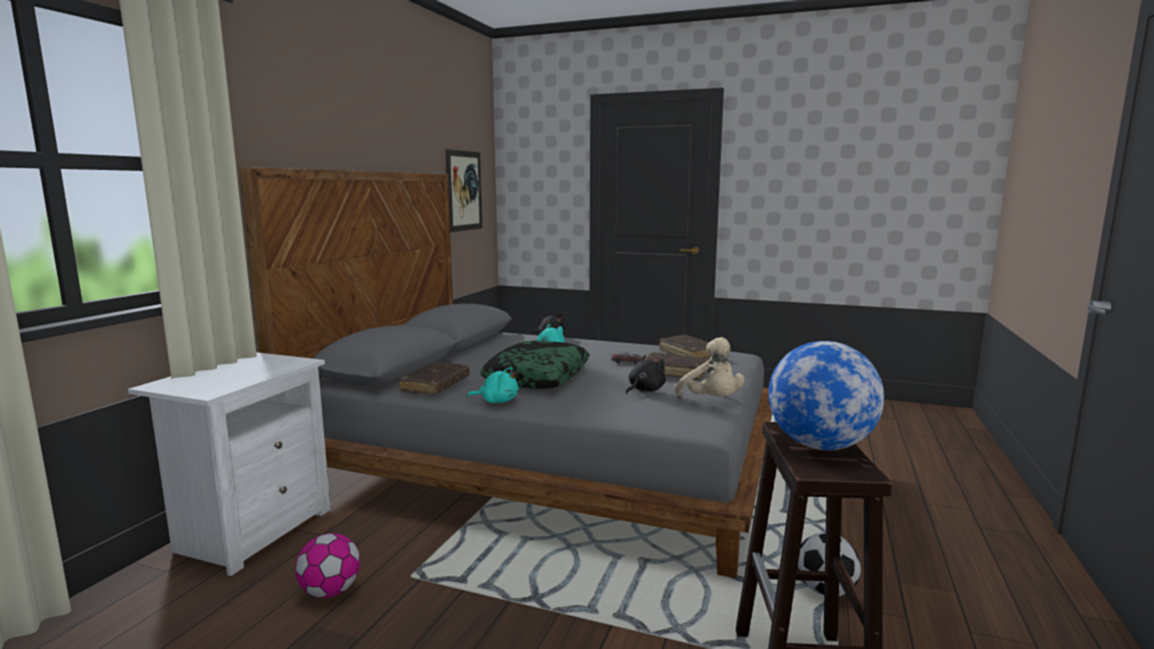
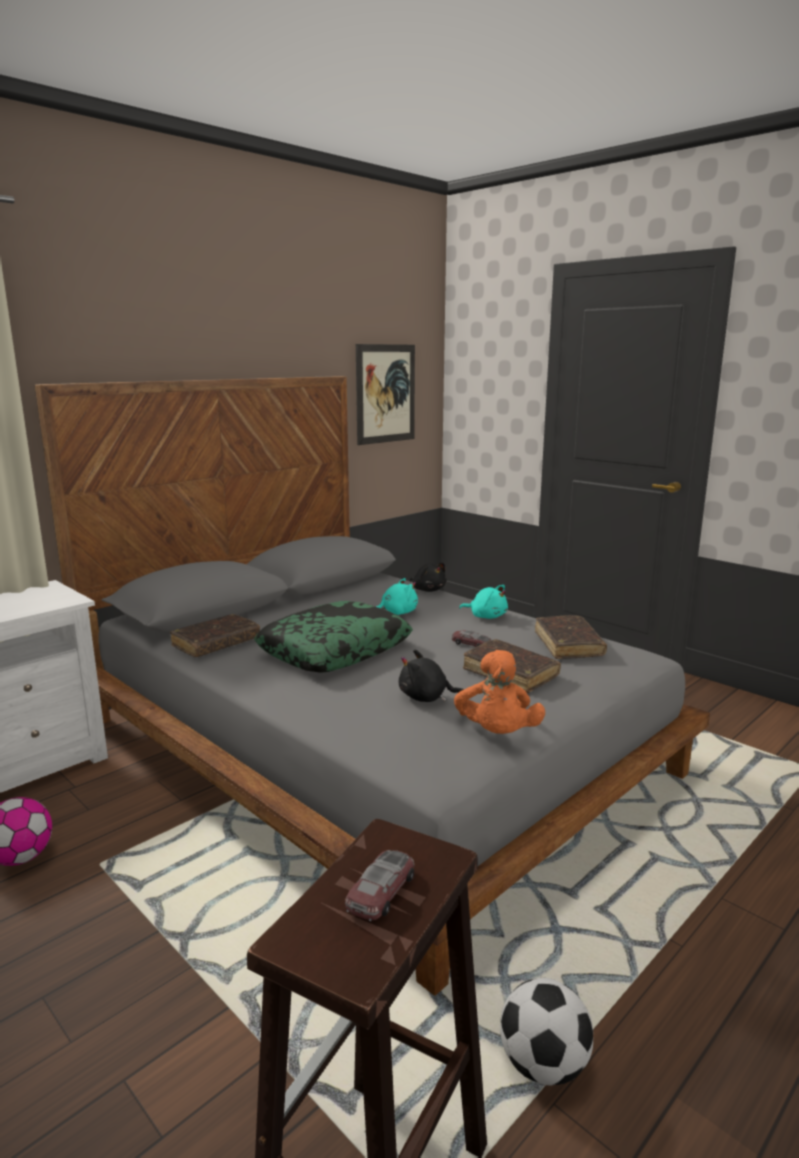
camera: 25 degrees right, 5 degrees up
(497, 401) = (248, 679): turquoise plush toy -> turquoise plush toy (486, 616)
(644, 390) = (426, 698): black plush toy -> black plush toy turned 150 degrees counterclockwise
(711, 401) = (497, 734): beige plush toy -> orange plush toy
(820, 446) = (381, 891): globe -> toy car

